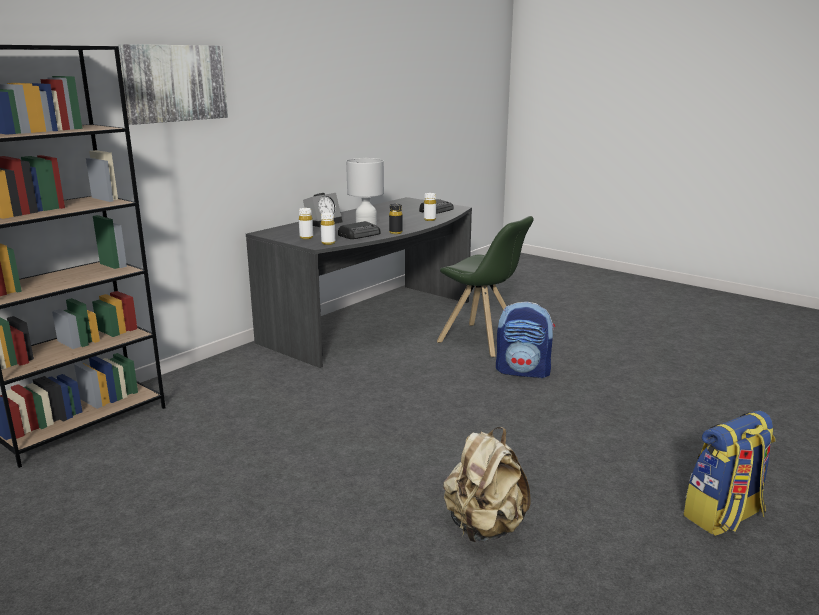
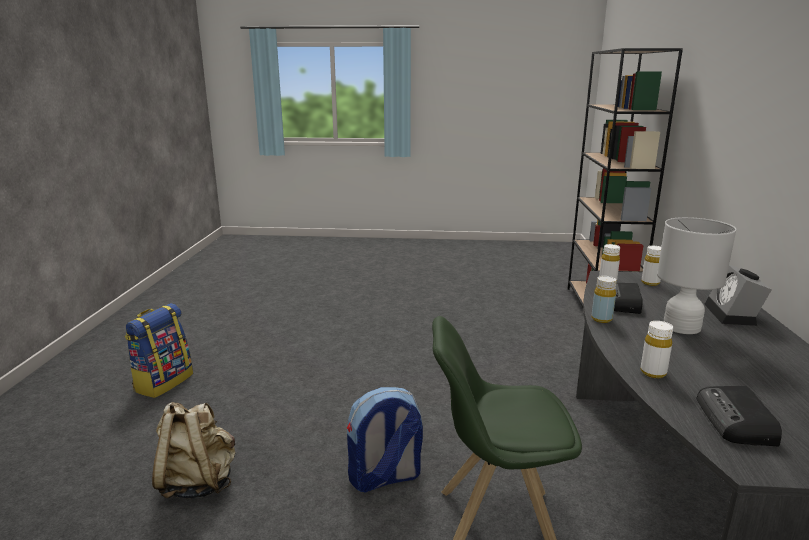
camera: 145 degrees right, 0 degrees up
(175, 83) = (725, 82): picture -> none
(395, 232) = (601, 319): black bottle -> yellow bottle
(484, 528) = (313, 334): beige backpack -> beige backpack (198, 483)

